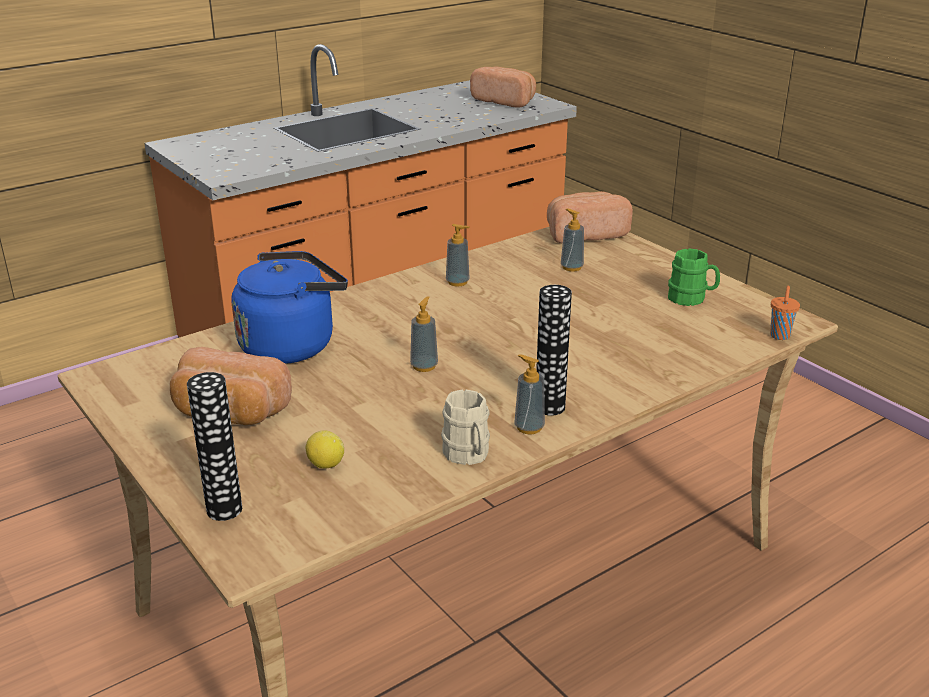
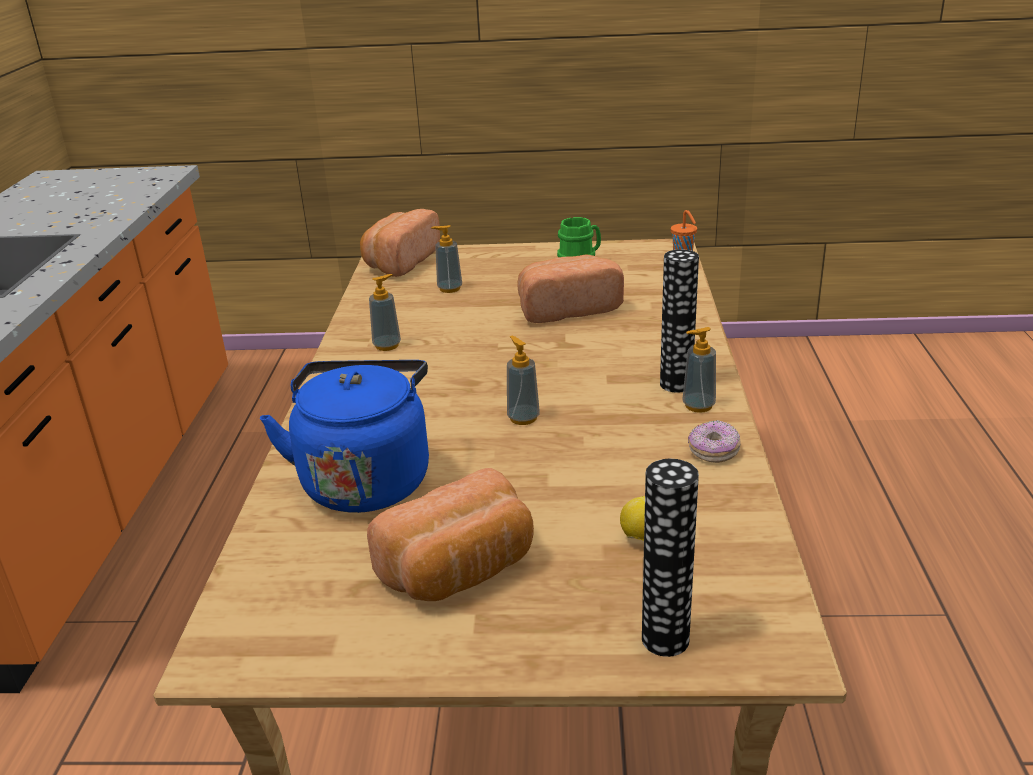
camera: 50 degrees left, 0 degrees up
(468, 455) = (713, 451): beige mug -> donut
(505, 101) = (113, 183): bread -> bread (567, 309)

